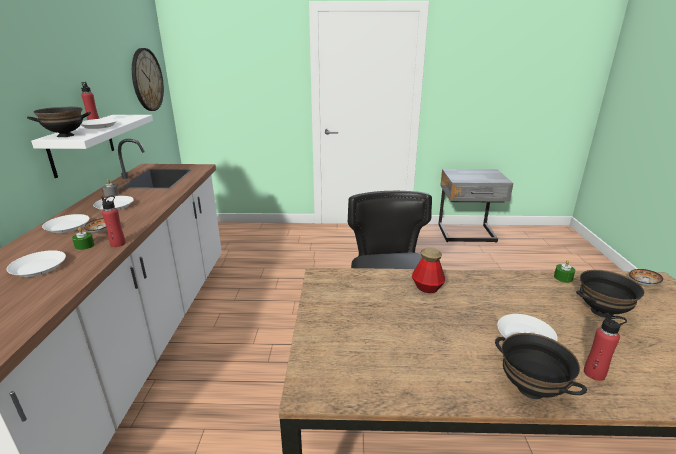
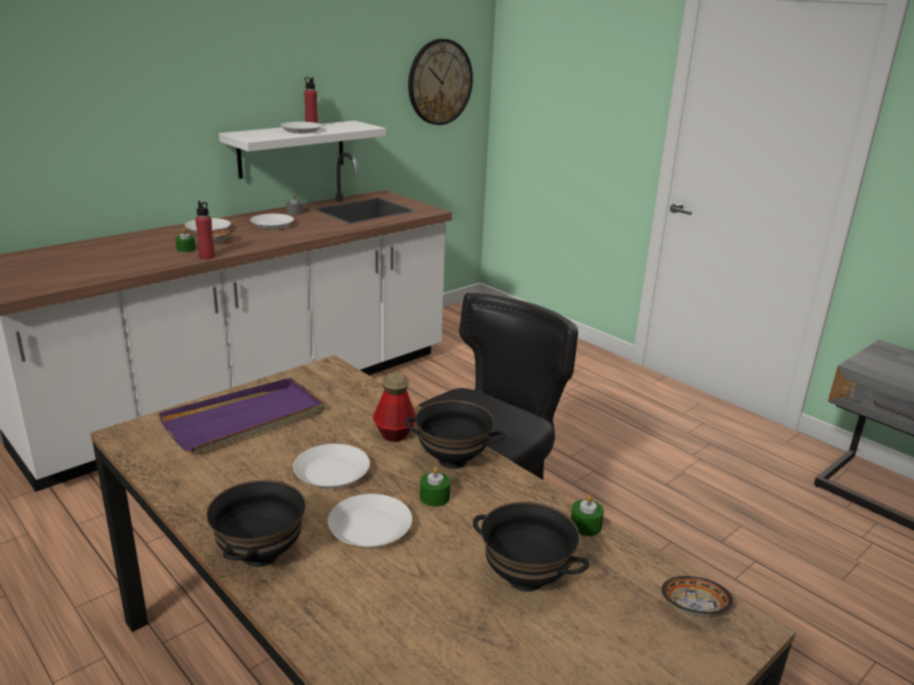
camera: 45 degrees right, 0 degrees up
(38, 267) = (133, 253): white plate -> white plate (331, 472)
(65, 135) = (251, 134): black bowl -> black bowl (453, 460)
(350, 330) = (246, 419): none -> purple tray
(507, 304) = (434, 497): none -> green candle
(594, 373) = (346, 597): red bottle -> none

